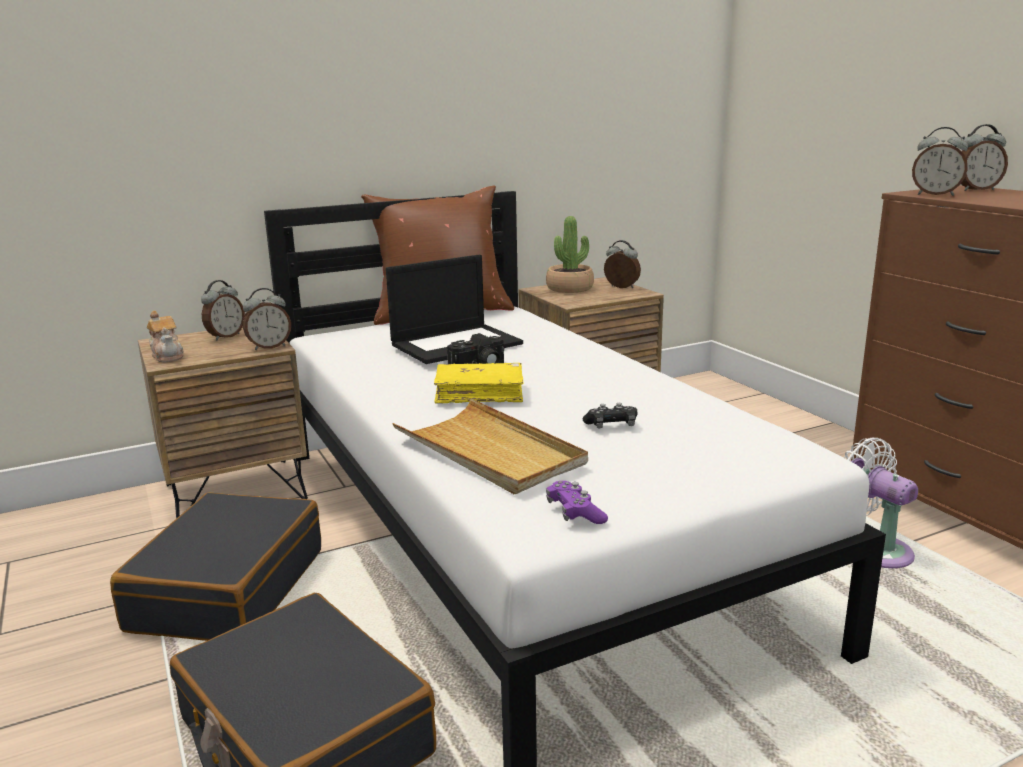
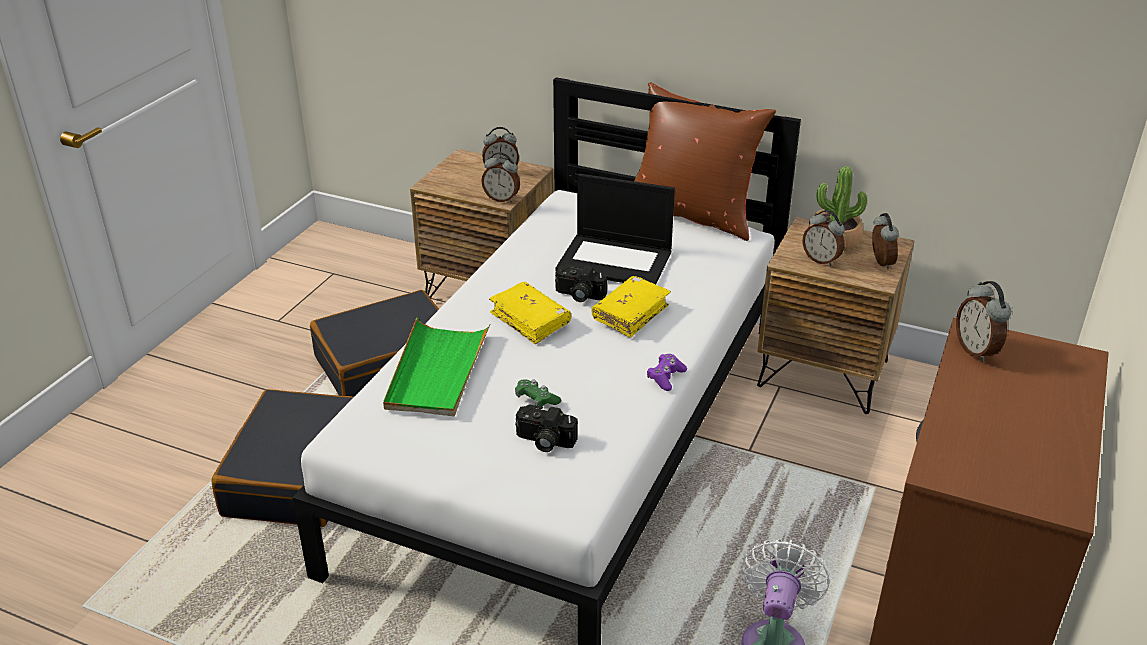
camera: 50 degrees right, 15 degrees up
(168, 356) = (442, 177): teapot -> none
(489, 451) = (437, 371): beige tray -> green tray
(543, 360) = (630, 314): none -> yellow book
(575, 513) = (384, 442): purple game controller -> purple game controller (666, 377)
(611, 426) = (536, 400): black game controller -> green game controller
(684, 441) = (544, 441): none -> camera
(976, 190) = (1062, 368): alarm clock -> alarm clock (821, 260)

